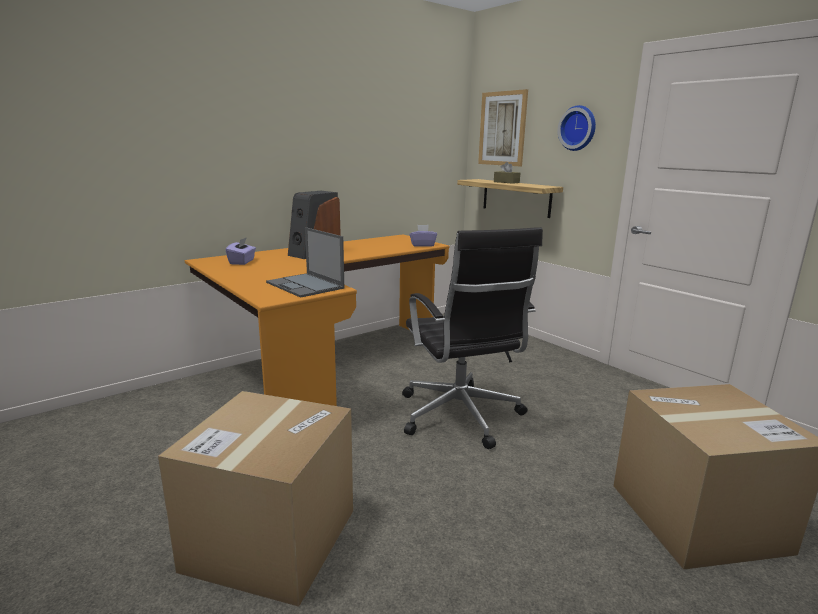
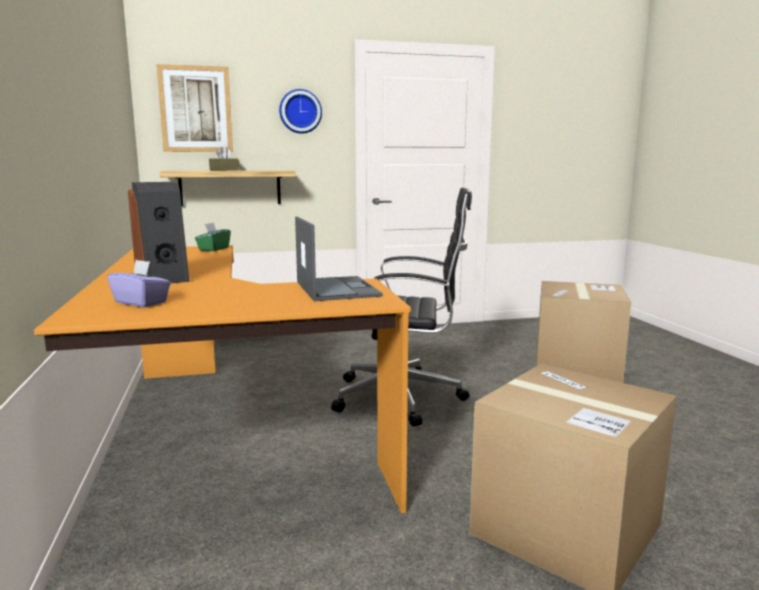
camera: 65 degrees left, 5 degrees down
(305, 285) = (336, 289): laptop -> laptop turned 90 degrees counterclockwise
(422, 245) = (213, 249): purple tissue box -> green tissue box

